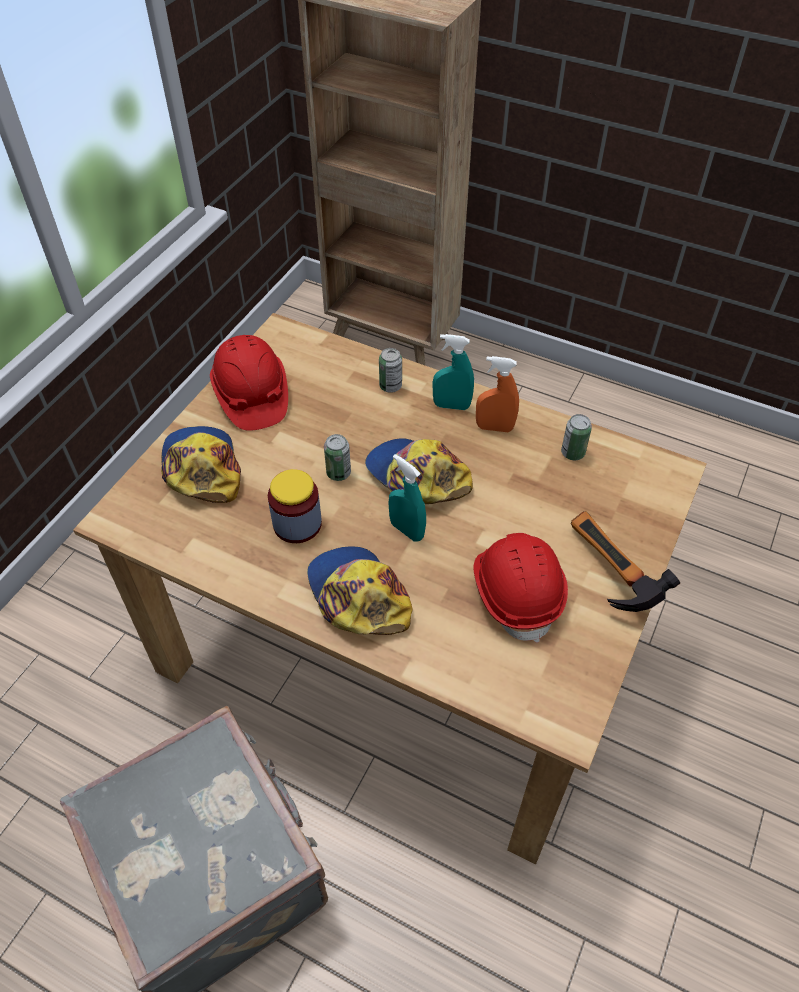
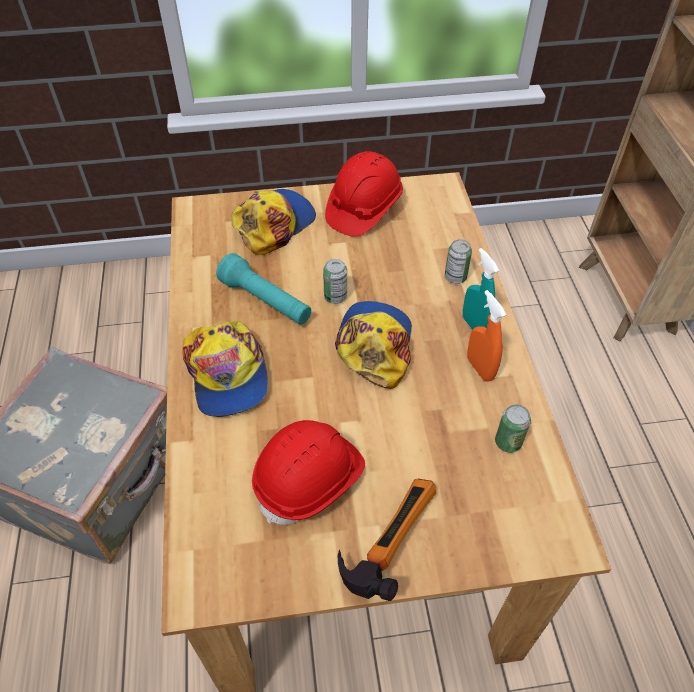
camera: 55 degrees right, 0 degrees up
(297, 524) = (266, 301): jar -> turquoise flashlight
(358, 596) = (227, 374): cap -> cap turned 135 degrees clockwise
(406, 530) = (314, 369): turquoise spray bottle -> none

